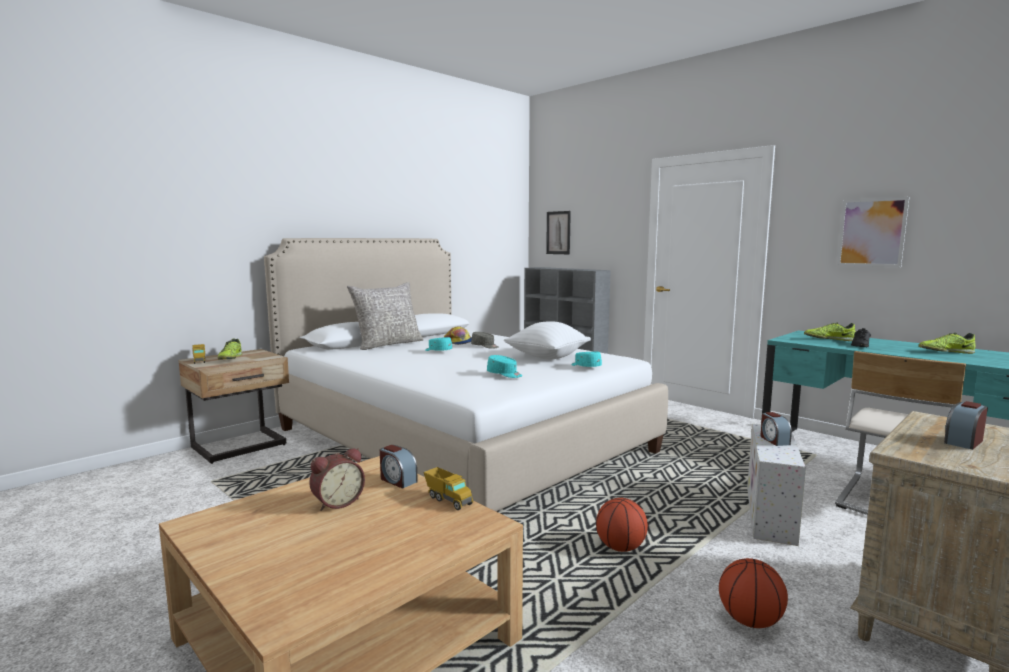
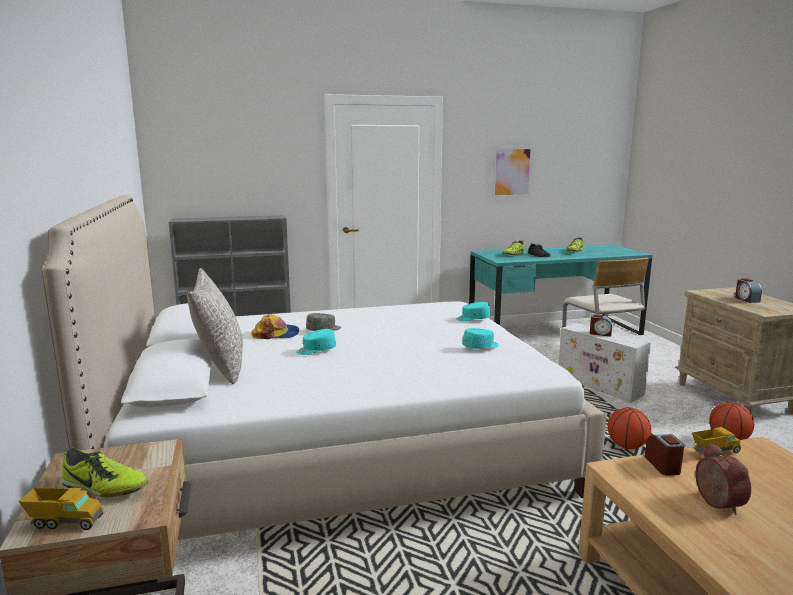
camera: 60 degrees left, 5 degrees up
(397, 480) = (663, 465): alarm clock -> alarm clock turned 75 degrees counterclockwise
(547, 357) = (414, 321): white pillow -> none
(558, 232) = (197, 173): picture -> none

